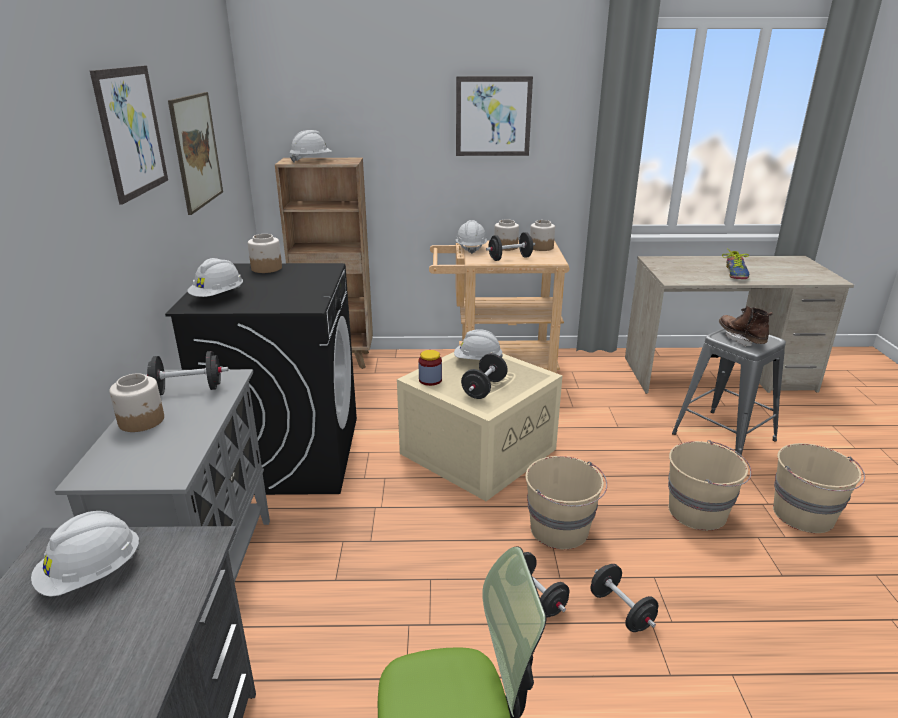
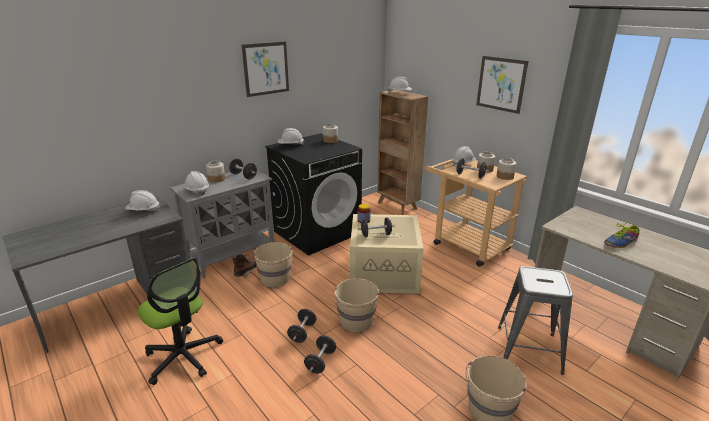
camera: 50 degrees right, 0 degrees up
(196, 151) = (323, 79): picture -> none
(477, 361) = (400, 223): white hard hat -> white hard hat (197, 191)
(698, 512) = (432, 363): beige bucket -> beige bucket (275, 279)
(741, 339) = (540, 278): brown boot -> brown boot (246, 271)

